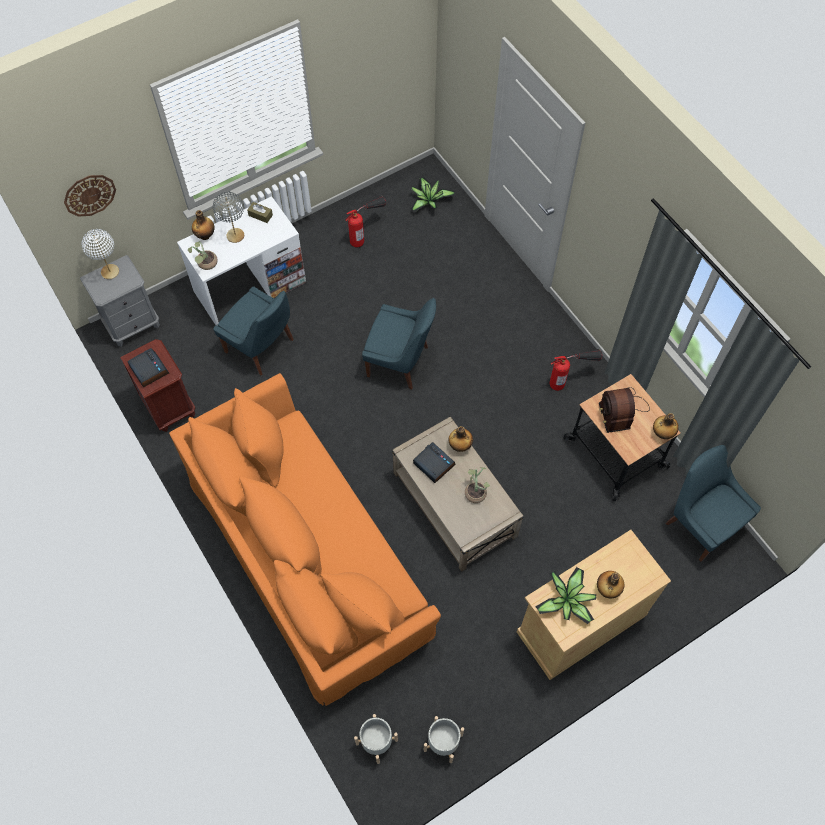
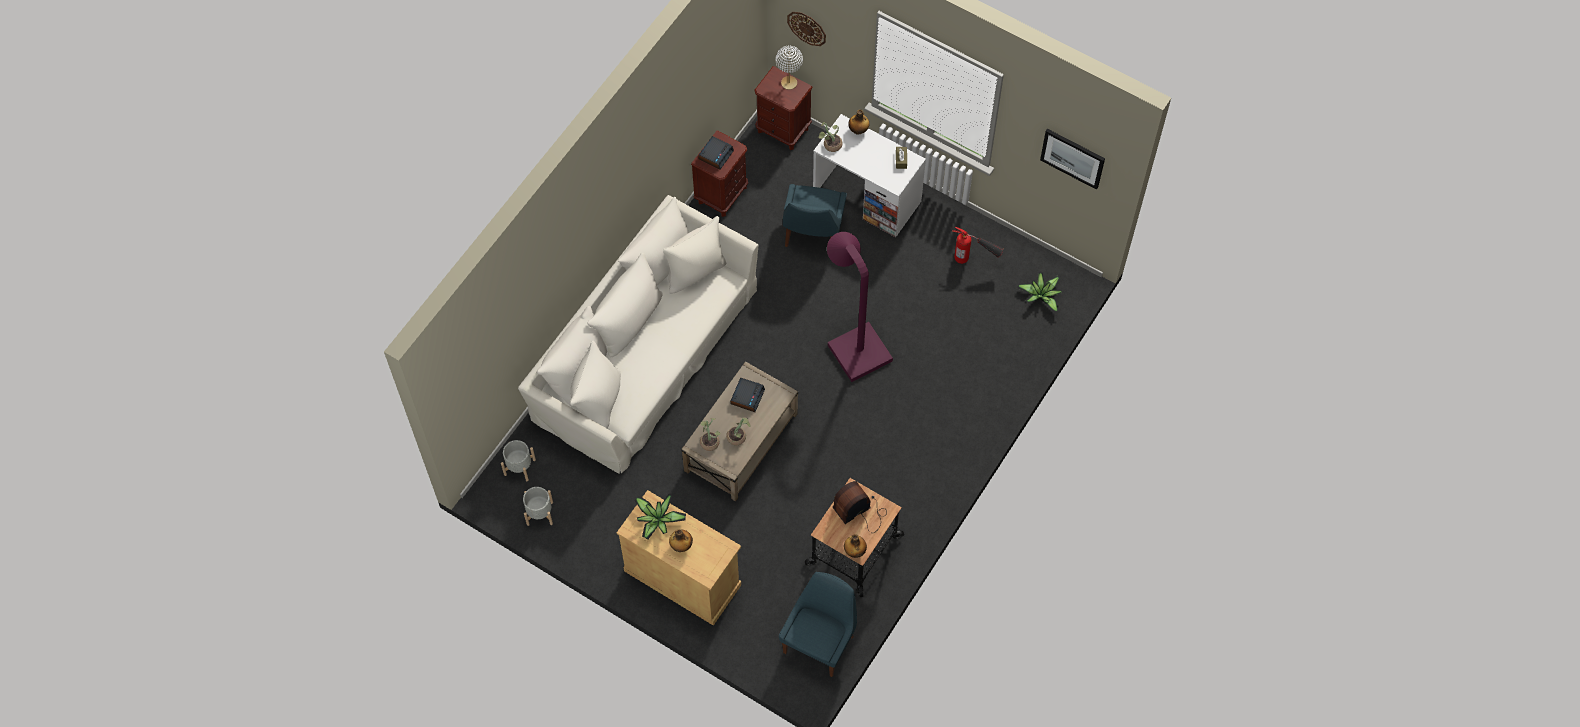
camera: 65 degrees right, 0 degrees up
(132, 324) = (783, 130): grey nightstand -> brown nightstand
(235, 235) = (870, 151): grey table lamp -> none
(308, 553) = (645, 353): orange sofa -> beige sofa
(386, 46) = (1073, 158): none -> picture
(400, 362) = (855, 345): blue chair -> purple floor lamp
(460, 445) = (774, 409): bottle -> none
(466, 520) = (709, 440): none -> potted plant
(570, 379) = (910, 487): fire extinguisher -> none

